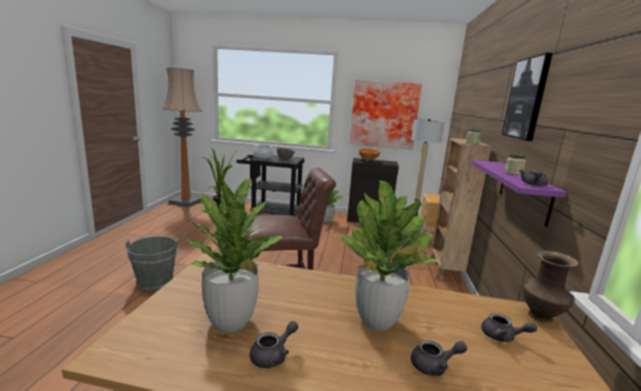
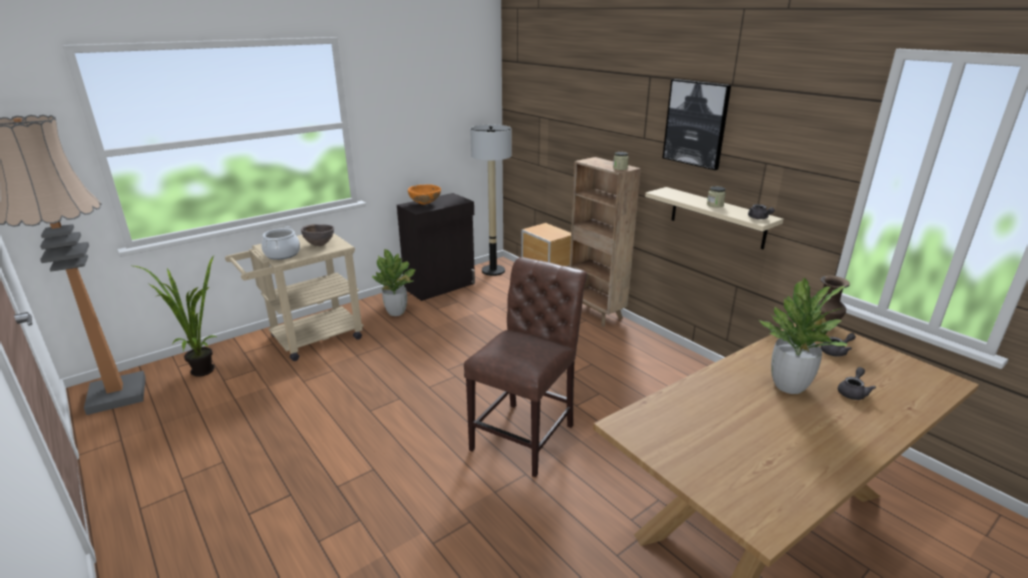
camera: 45 degrees left, 10 degrees up
(155, 282) = (367, 525): grey bucket -> none
(230, 321) = (748, 451): potted plant -> none
(271, 214) = (308, 340): black cart -> beige cart
(273, 355) = (808, 449): grey teapot -> none
(384, 114) = (423, 129): picture -> none
(524, 191) = (717, 217): purple shelf -> beige shelf

